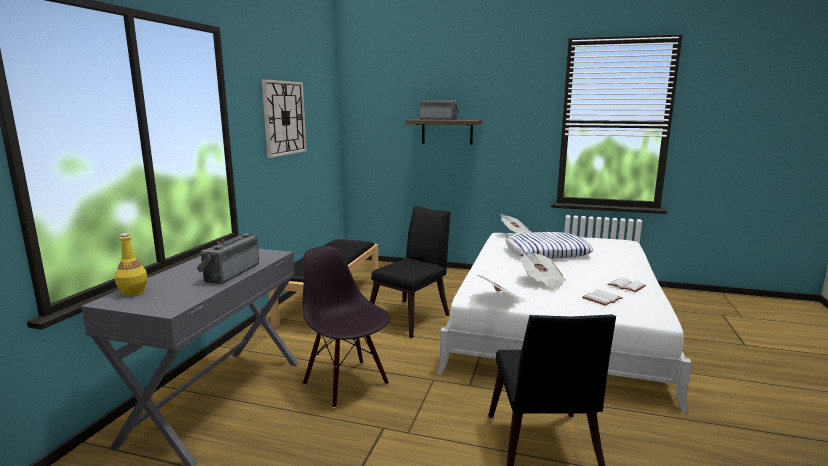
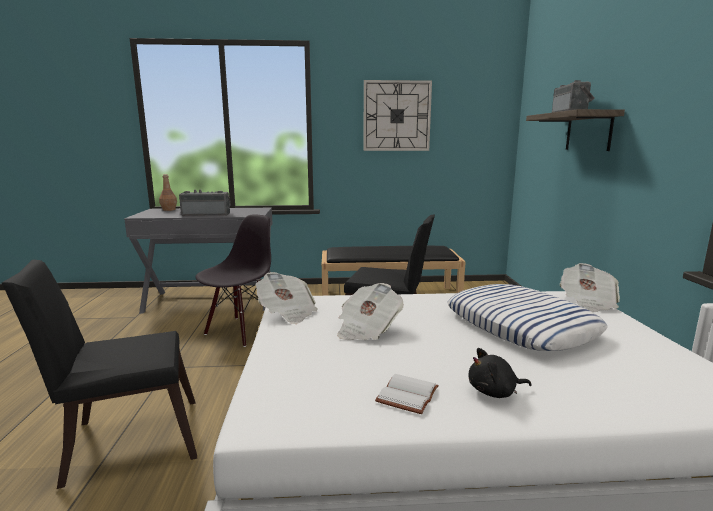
camera: 70 degrees right, 0 degrees up
(133, 292) = (169, 209): yellow bottle -> brown bottle
(601, 298) = (327, 372): white book -> none
(621, 272) = (494, 392): none -> black plush toy

